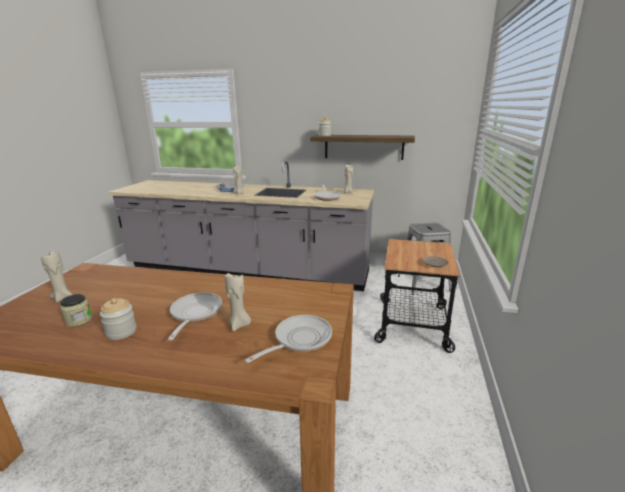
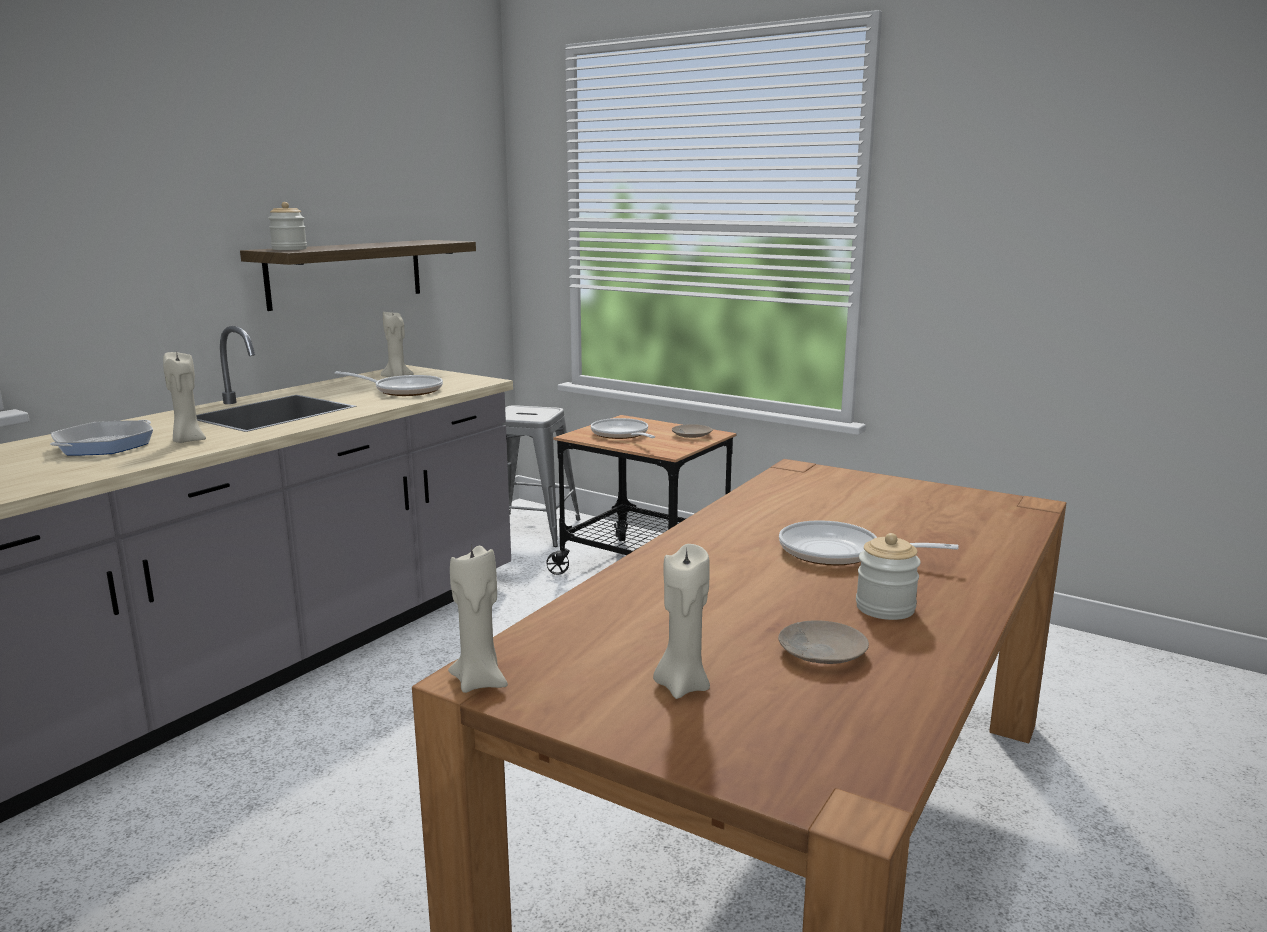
camera: 70 degrees left, 5 degrees down
(78, 320) = (821, 652): jar -> beige plate
(239, 325) = (887, 527): beige candle -> beige candle (480, 681)
(299, 340) = (938, 500): frying pan -> frying pan (621, 435)

